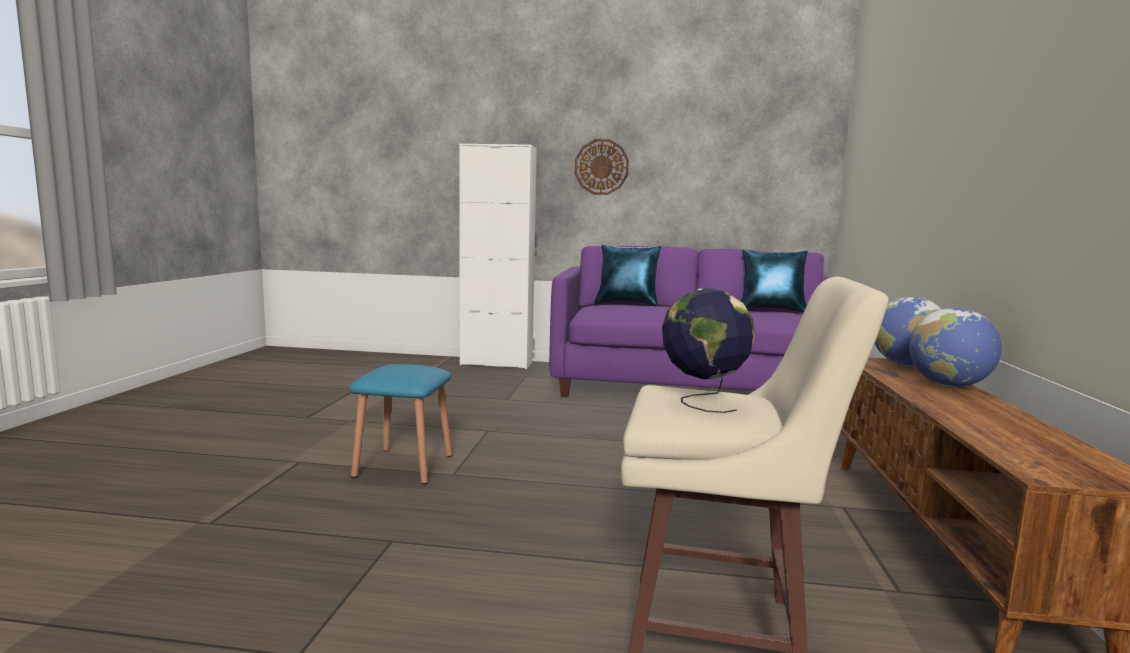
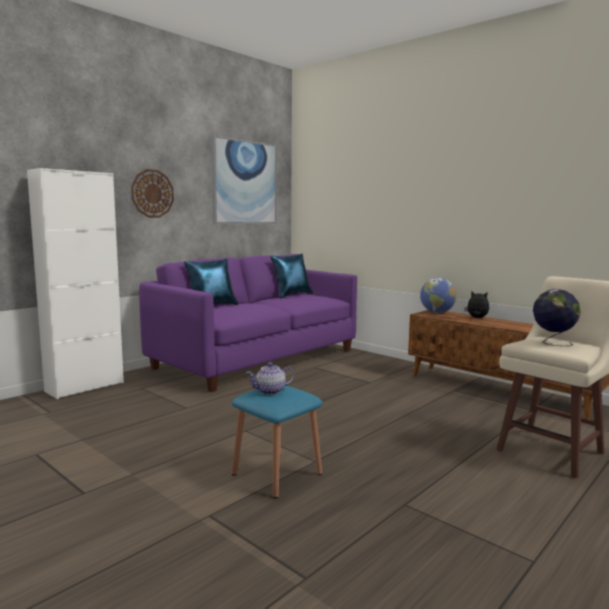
camera: 55 degrees left, 0 degrees up
(398, 366) = (270, 391): none -> teapot
(746, 148) = (244, 182): none -> picture
(948, 385) = (477, 318): globe -> plush toy

